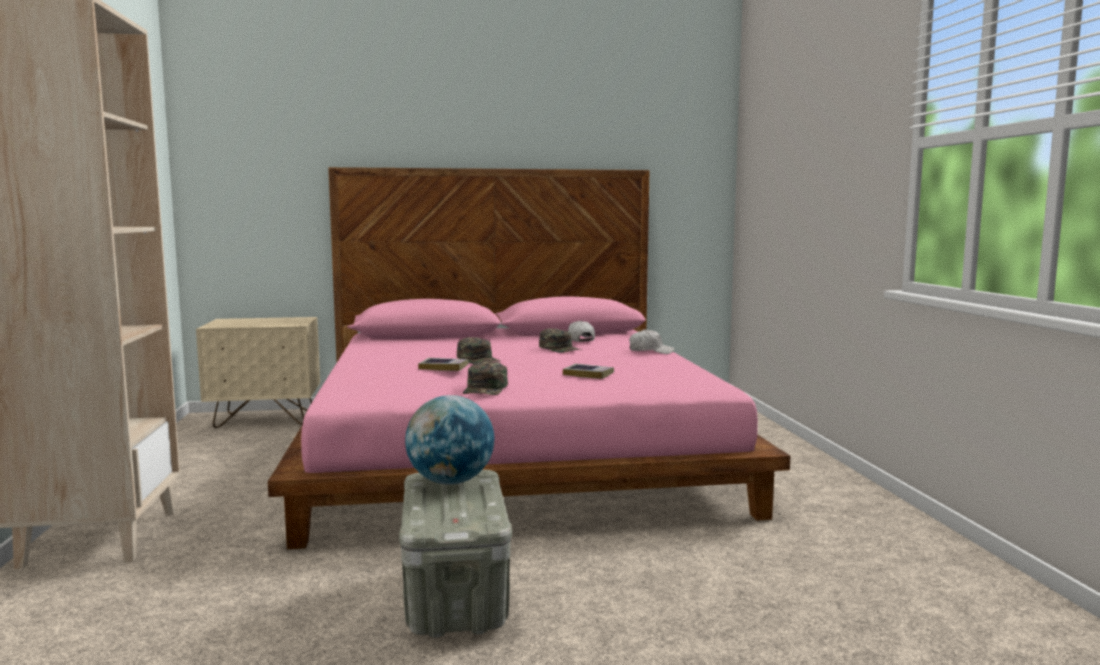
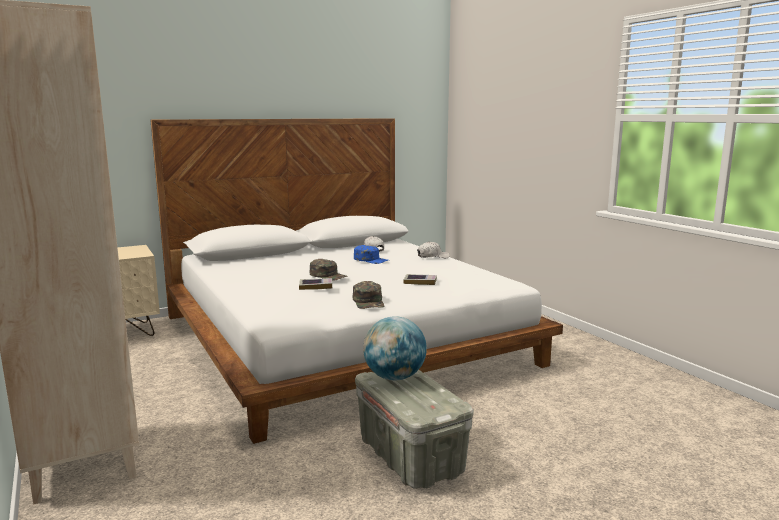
camera: 20 degrees left, 5 degrees up
(512, 452) = (342, 339): pink bed -> white bed
(560, 348) = (371, 260): green cap -> blue cap

